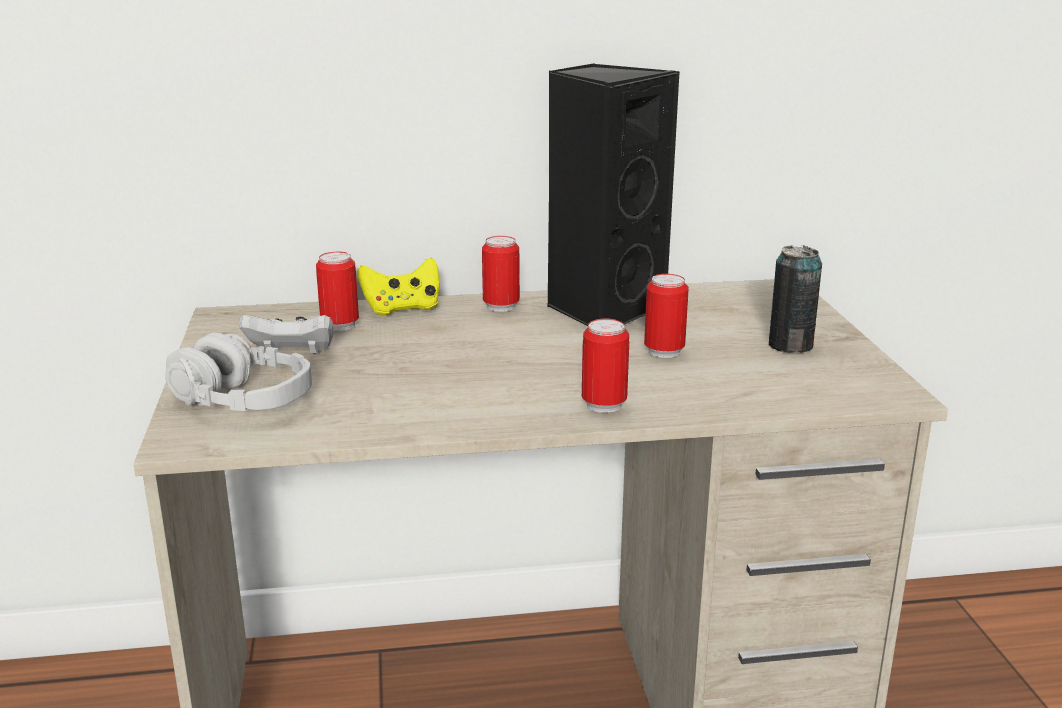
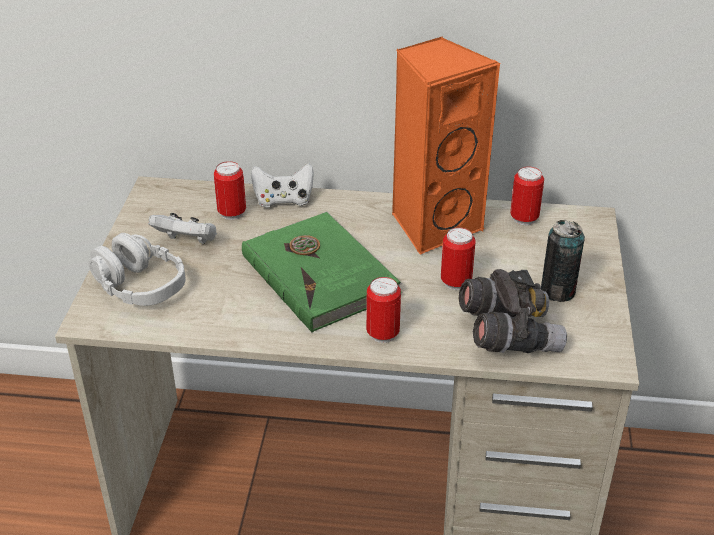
camera: 15 degrees right, 15 degrees up
(402, 308) = (283, 200): yellow game controller -> white game controller
(489, 363) = (321, 274): none -> green book
(501, 306) = (357, 209): can -> can (524, 218)
(603, 310) = (433, 225): black speaker -> orange speaker
(760, 387) = (508, 334): none -> grey binoculars

